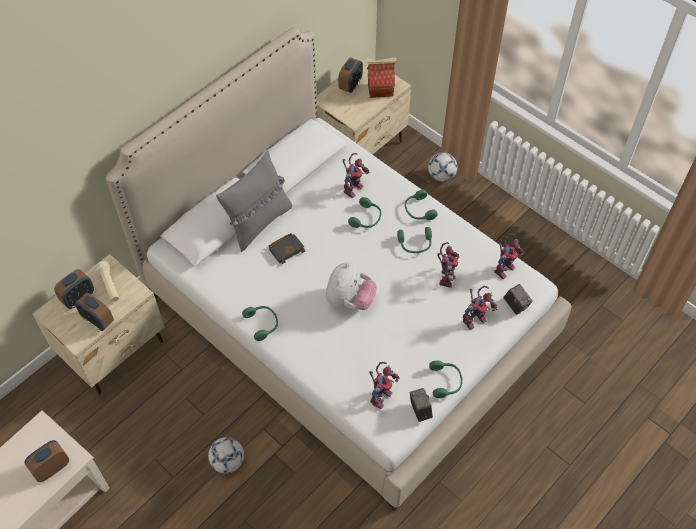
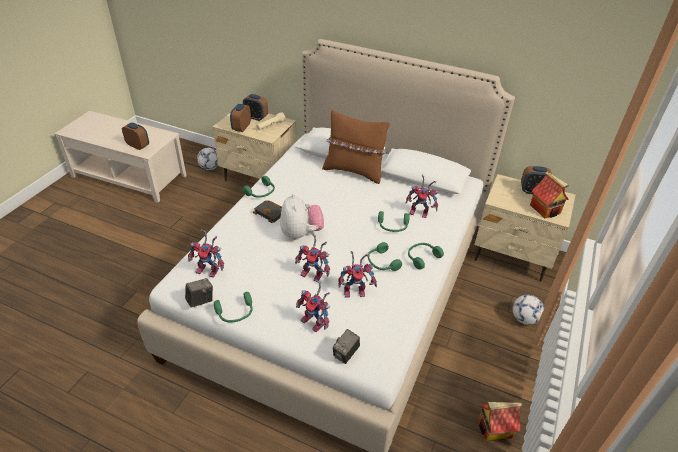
camera: 70 degrees right, 15 degrees down
(228, 462) = (186, 251): football -> football (210, 168)
(258, 222) = (354, 171): grey pillow -> brown pillow
(287, 249) = (337, 190): black book -> black book (271, 213)
(349, 300) = (301, 233): plush toy -> plush toy turned 105 degrees counterclockwise
(504, 267) = (389, 335): toy robot -> toy robot (314, 274)
(542, 248) = (494, 429): none -> toy house

